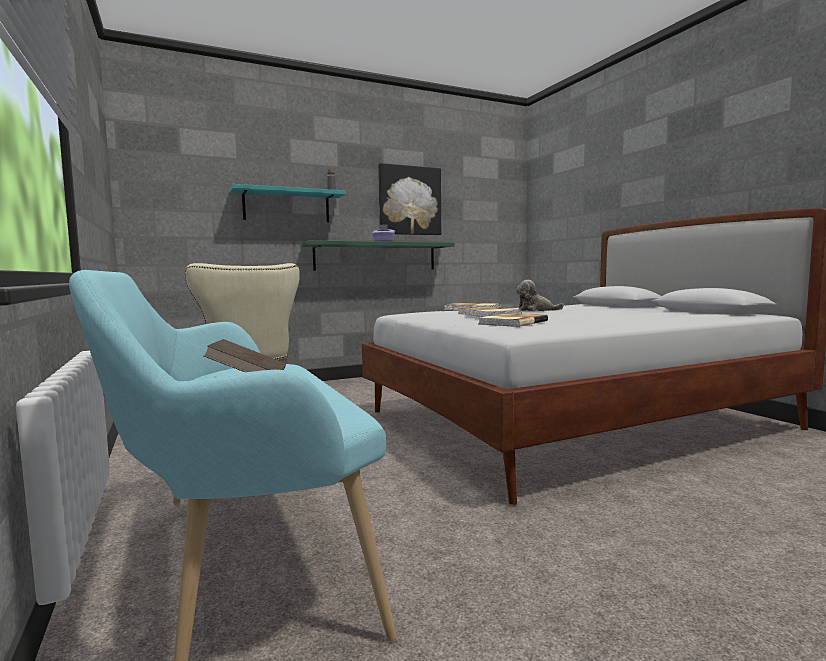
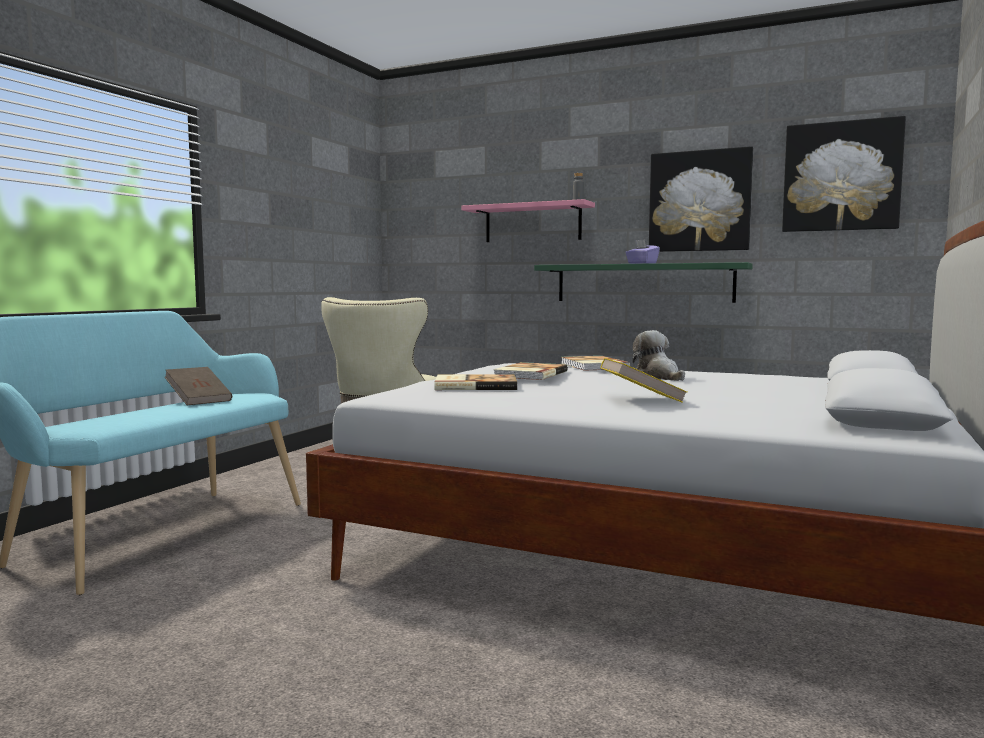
camera: 50 degrees right, 0 degrees up
(286, 206) = (533, 223): turquoise shelf -> pink shelf
(483, 194) = (841, 176): none -> picture
(621, 316) = (641, 399): none -> yellow book

